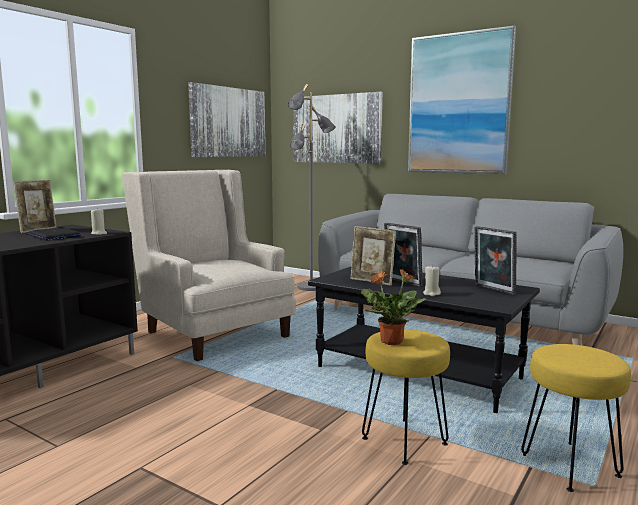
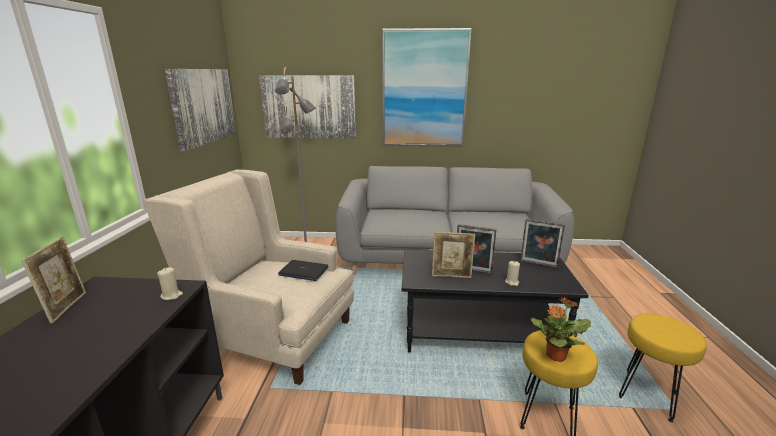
camera: 30 degrees left, 10 degrees up
(54, 236) = (114, 318): laptop -> laptop (303, 271)

